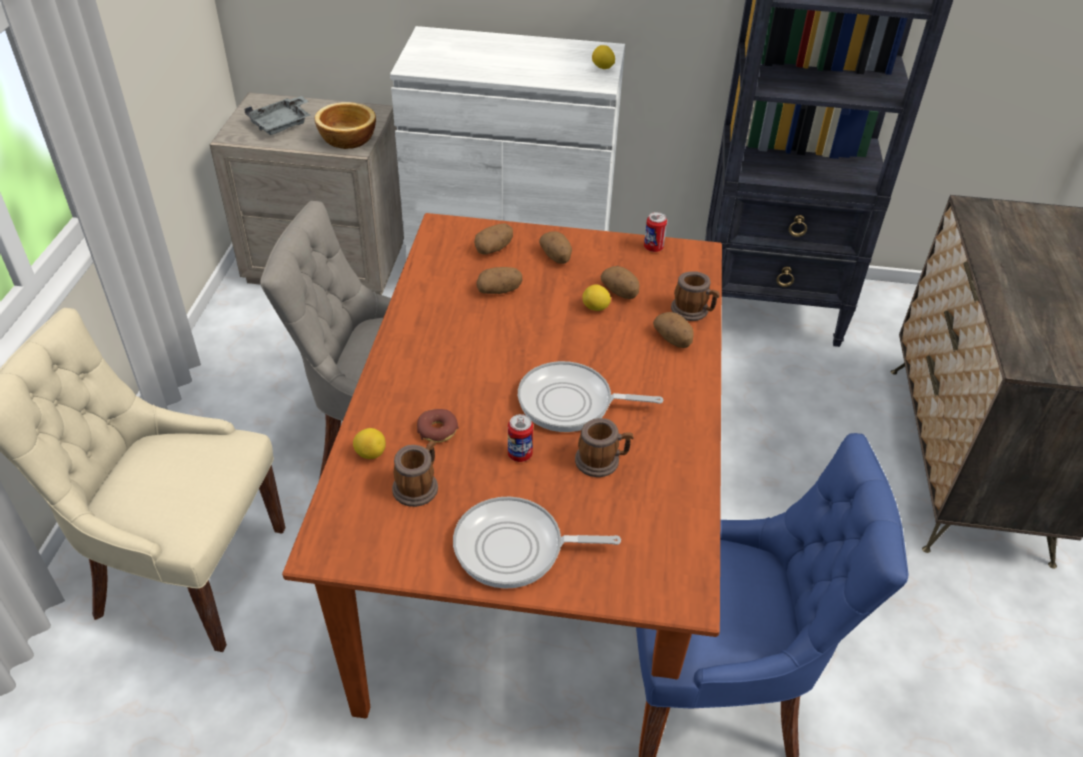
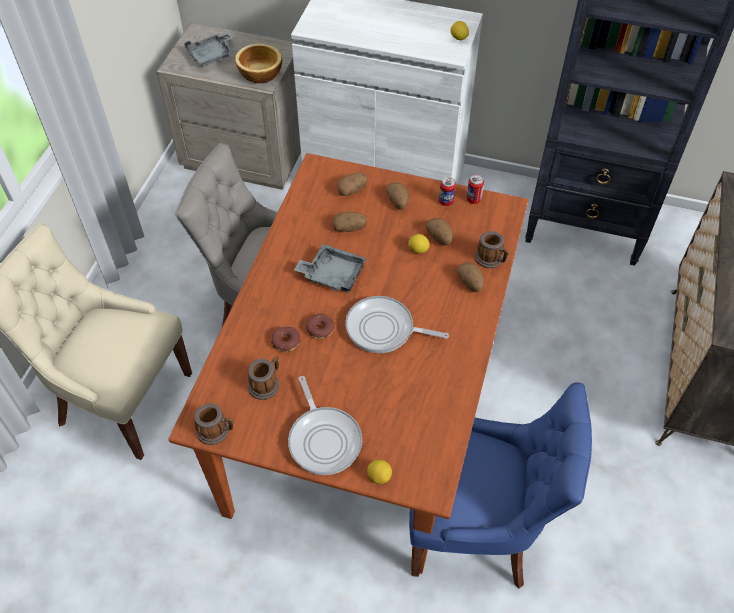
camera: 10 degrees right, 10 degrees up
(370, 453) = (237, 355): lemon -> lemon (379, 476)
(483, 410) = (320, 329): none -> donut
(487, 345) = (332, 274): none -> grey tray
(515, 548) = (324, 439): frying pan -> frying pan turned 120 degrees counterclockwise
(520, 454) = (340, 367): can -> can (446, 201)
(602, 461) = (396, 378): mug -> mug (216, 431)

